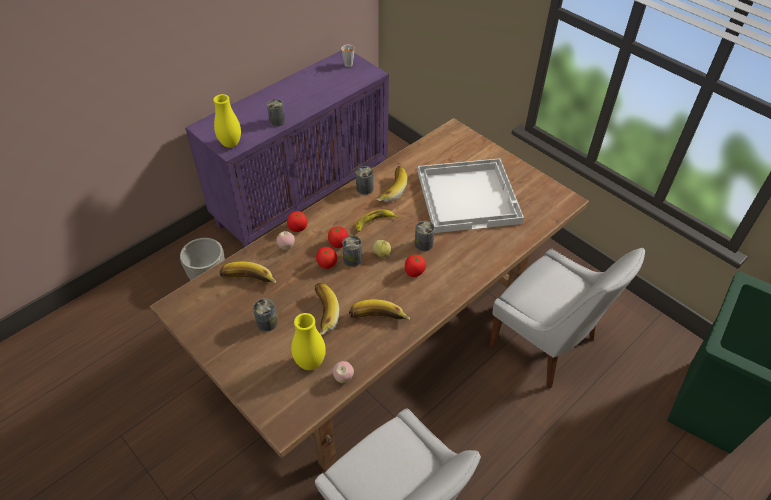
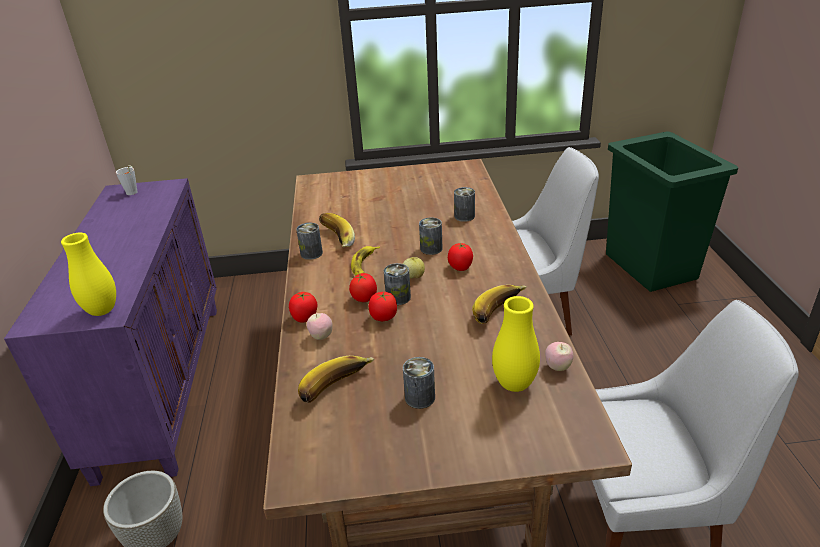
camera: 50 degrees left, 15 degrees down
(277, 121) = (129, 264): can -> can (464, 216)
(321, 314) = (451, 348): banana -> none
(468, 196) = (403, 204): white tray -> none

